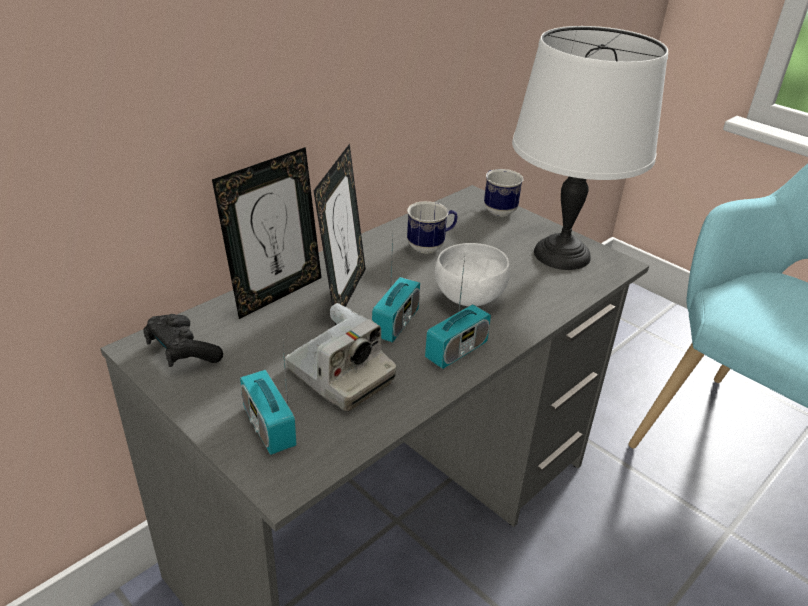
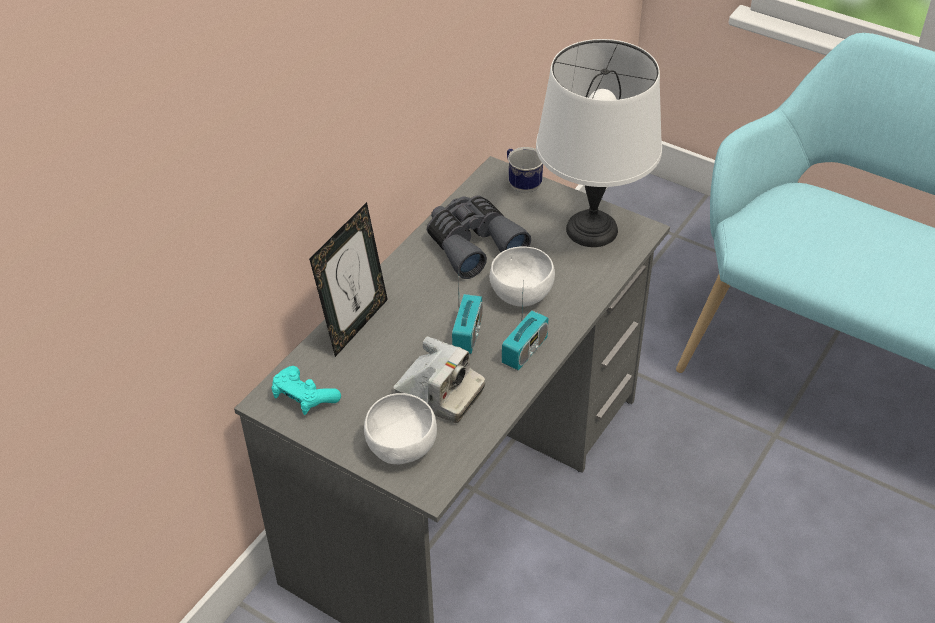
camera: 10 degrees left, 10 degrees up
(182, 352) = (304, 398): black game controller -> turquoise game controller
(269, 427) = (402, 448): radio -> white bowl
(343, 294) = (413, 313): picture frame -> none
(431, 246) = (472, 244): mug -> grey binoculars

